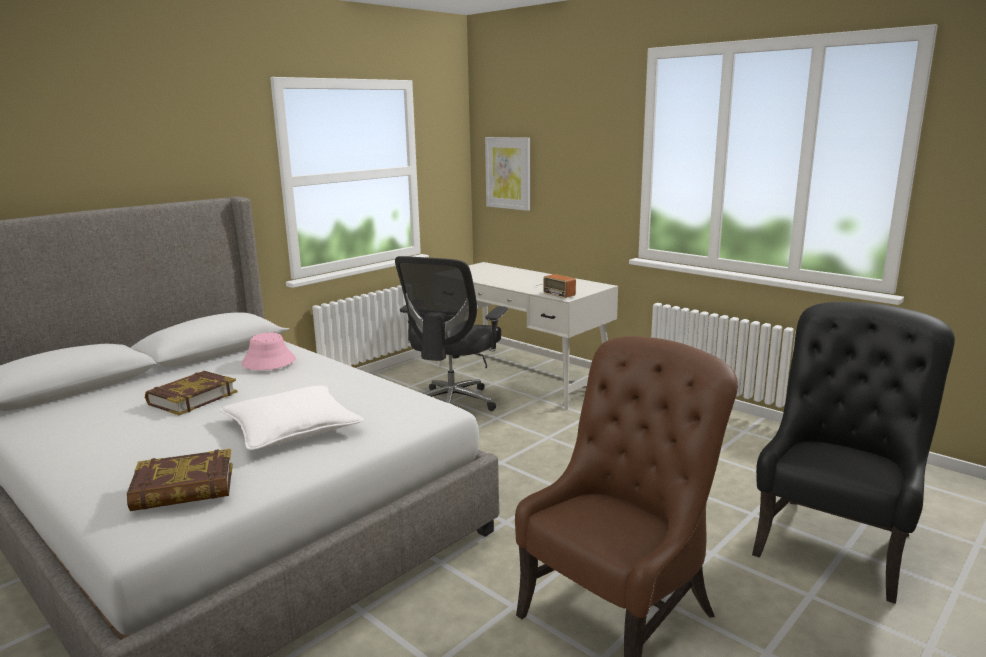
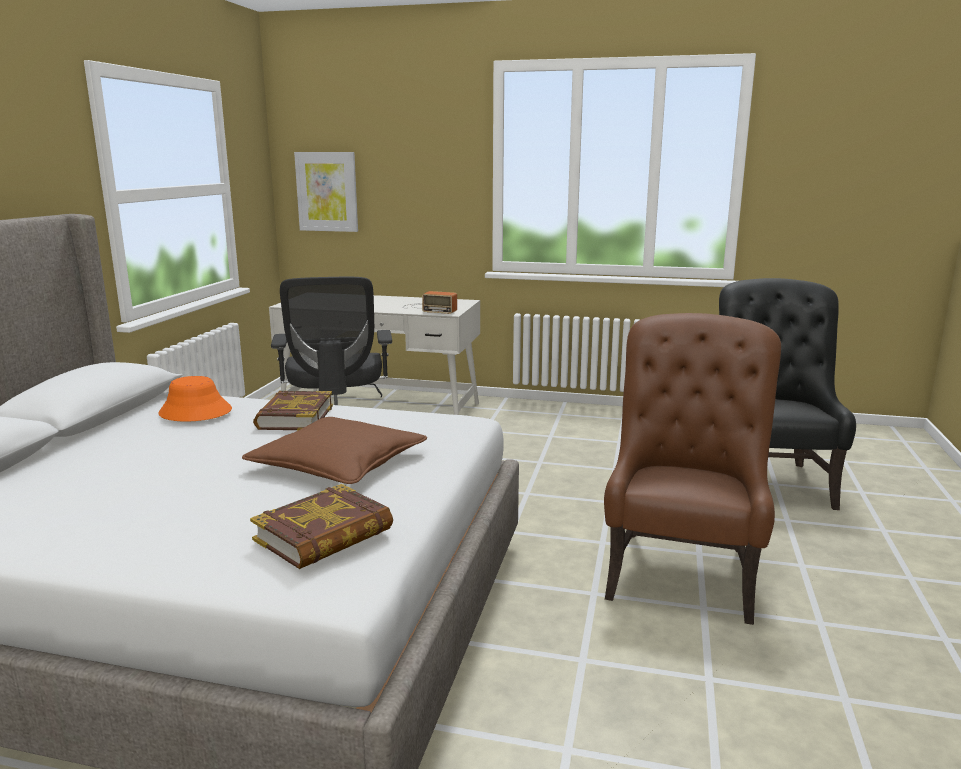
camera: 30 degrees left, 0 degrees up
(192, 398) = (161, 460): book -> book (294, 417)
(268, 362) = (195, 412): pink hat -> orange hat
(291, 427) = (338, 462): white pillow -> brown pillow

